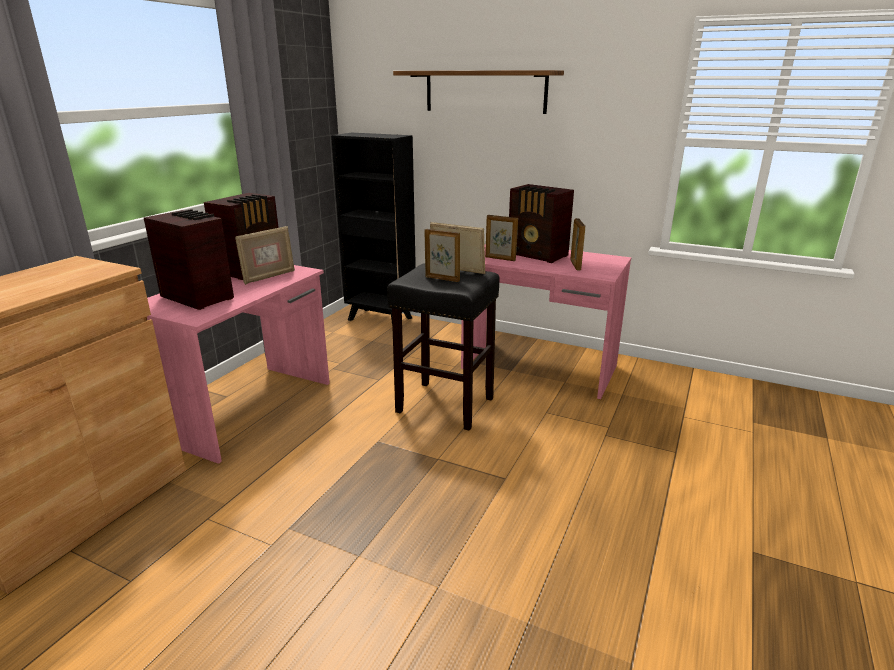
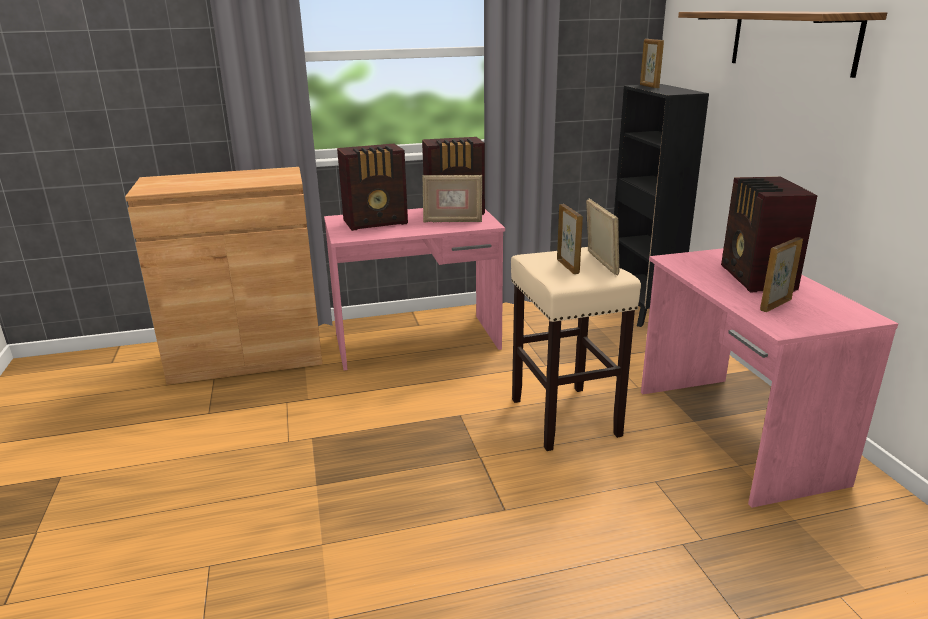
camera: 50 degrees right, 0 degrees up
(197, 297) = (377, 222): radio -> radio turned 75 degrees clockwise
(443, 405) = (563, 416): black stool -> beige stool
(500, 259) = (697, 268): picture frame -> picture frame (649, 86)

